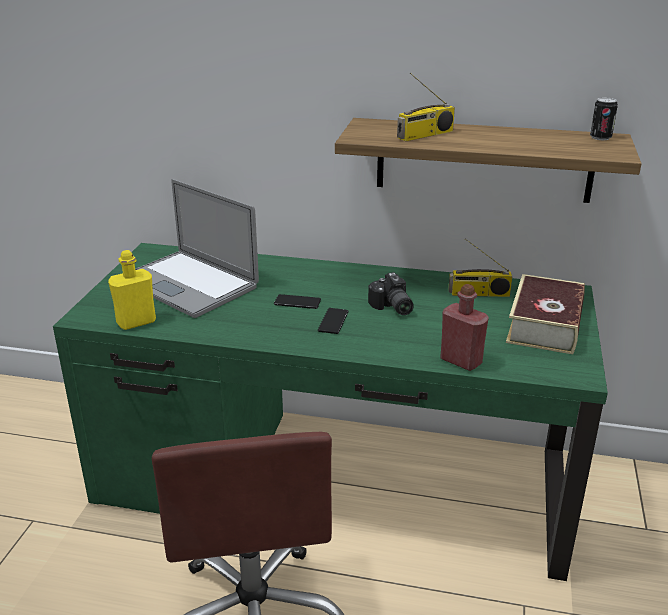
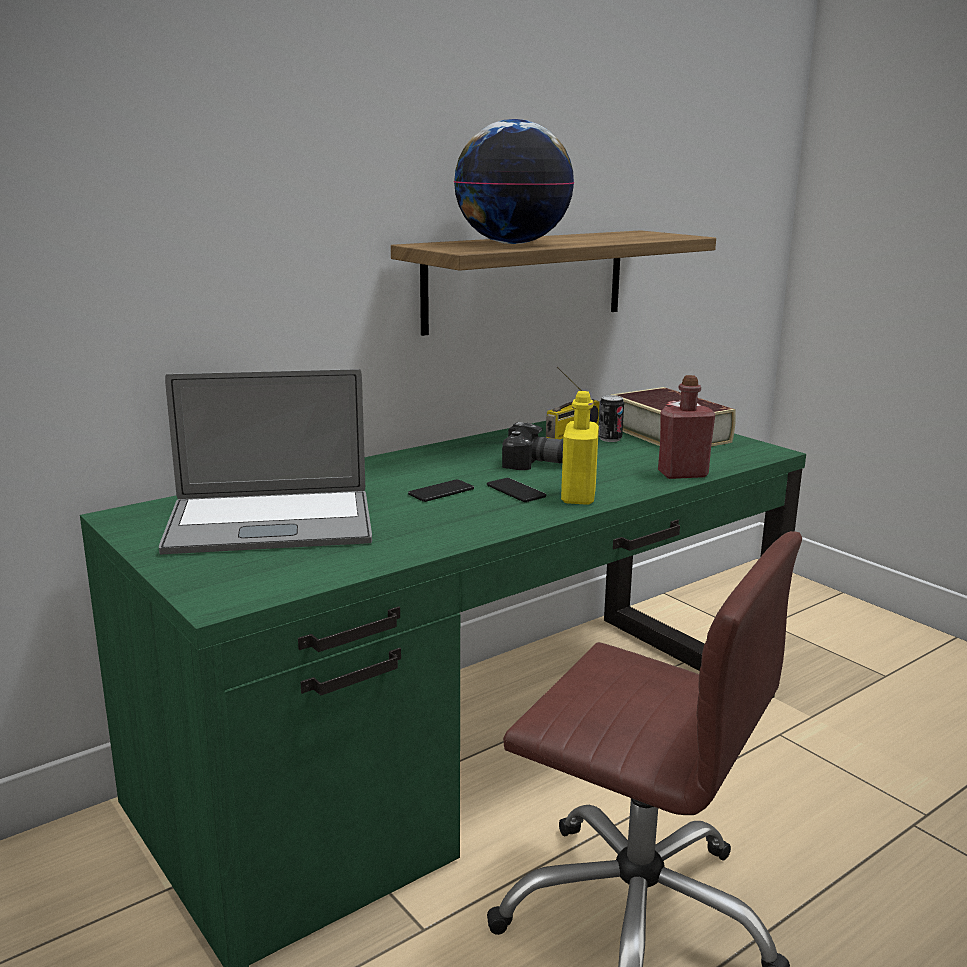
camera: 50 degrees left, 10 degrees down
(136, 322) = (309, 575): yellow bottle -> yellow bottle (578, 496)
(425, 135) = (512, 243): radio -> globe
(600, 137) = (635, 232): can -> can (610, 439)

